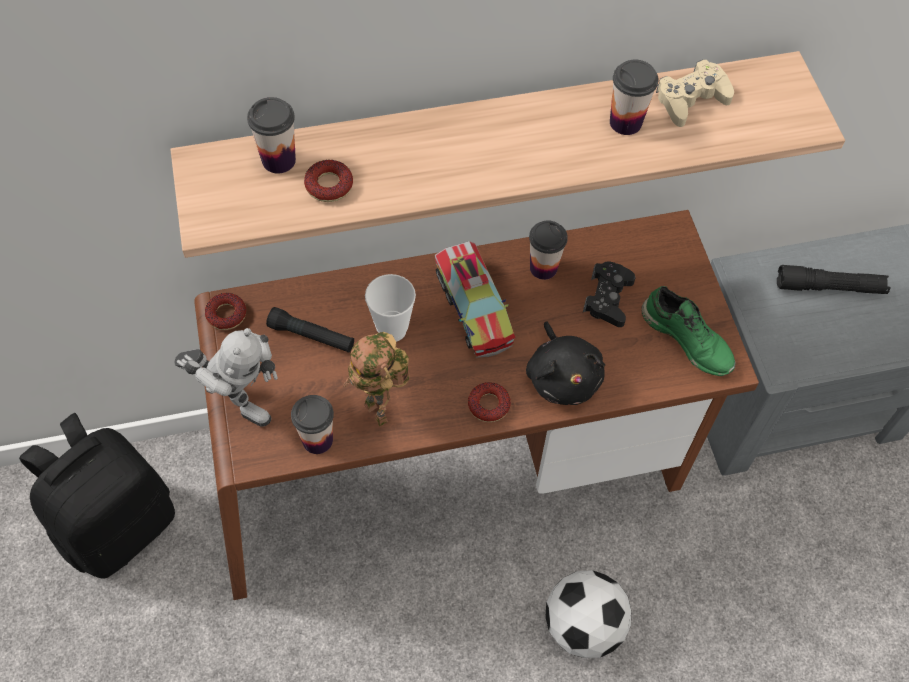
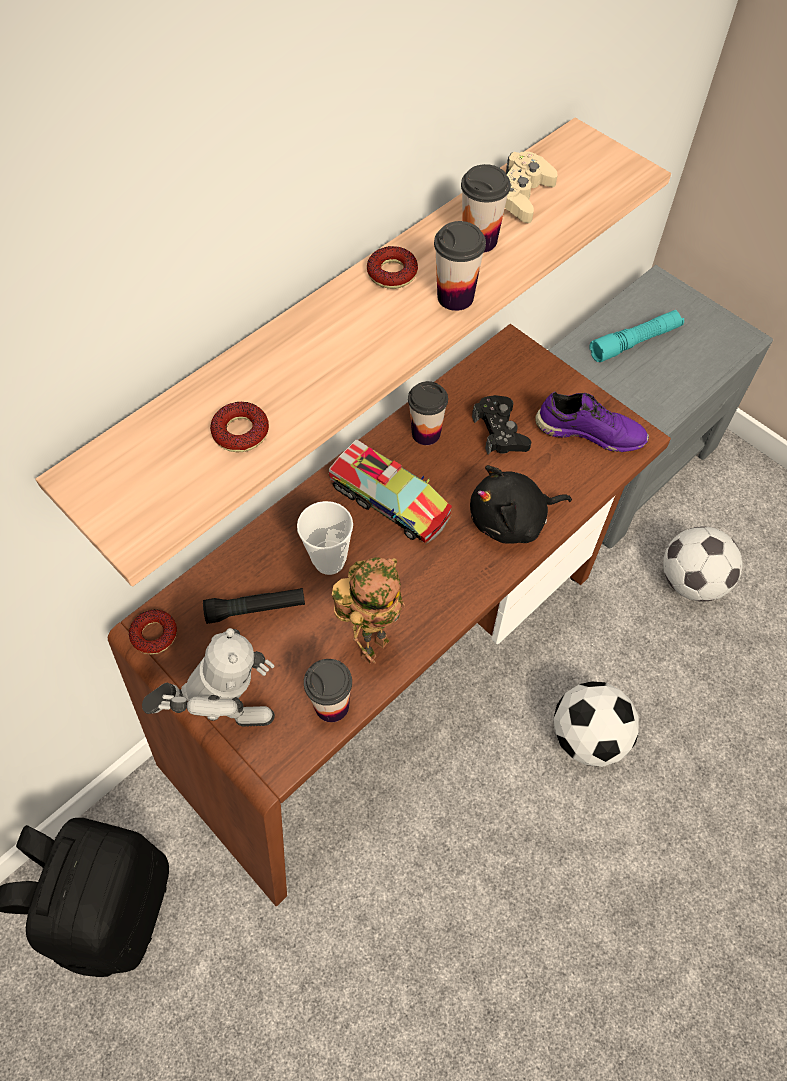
camera: 30 degrees left, 0 degrees up
(278, 160) = (168, 433): cup -> cup (455, 297)
(380, 413) = (373, 645): toy robot -> toy robot turned 75 degrees counterclockwise
(489, 405) = (466, 581): donut -> donut (392, 273)
(563, 377) = (512, 520): black plush toy -> black plush toy turned 120 degrees clockwise
(688, 339) = (590, 431): green shoe -> purple shoe
(781, 548) = (691, 581): none -> football
(829, 287) = (635, 342): black flashlight -> turquoise flashlight

